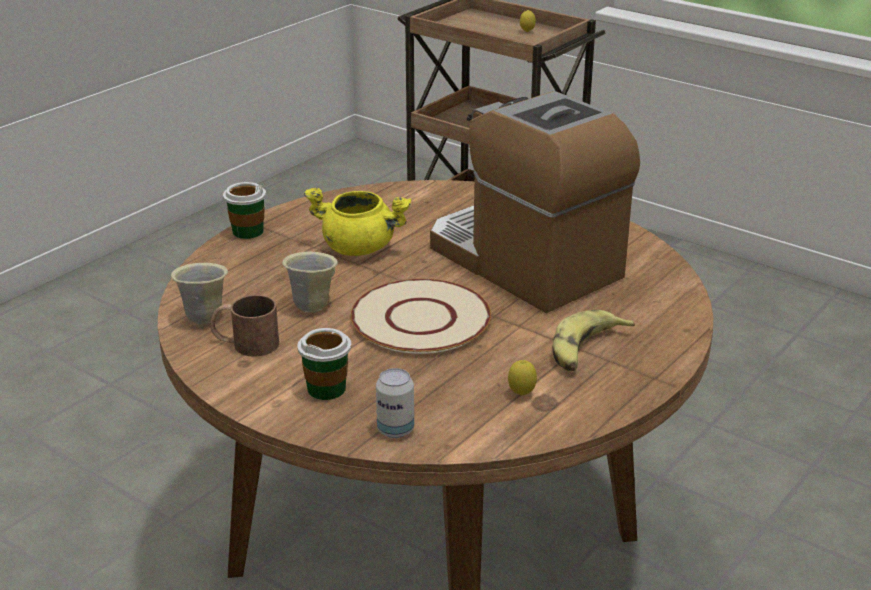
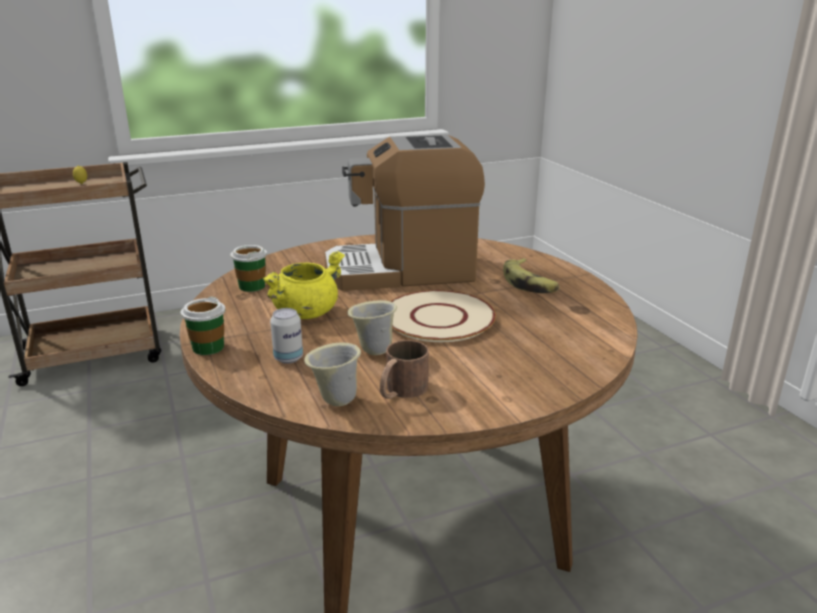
camera: 60 degrees left, 5 degrees down
(326, 388) = (503, 373): cup -> cup (252, 286)
(395, 430) = (580, 362): can -> can (288, 358)
(521, 395) = (566, 313): lemon -> none

